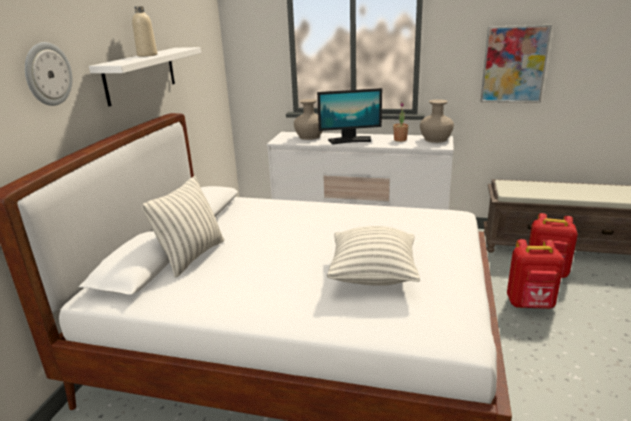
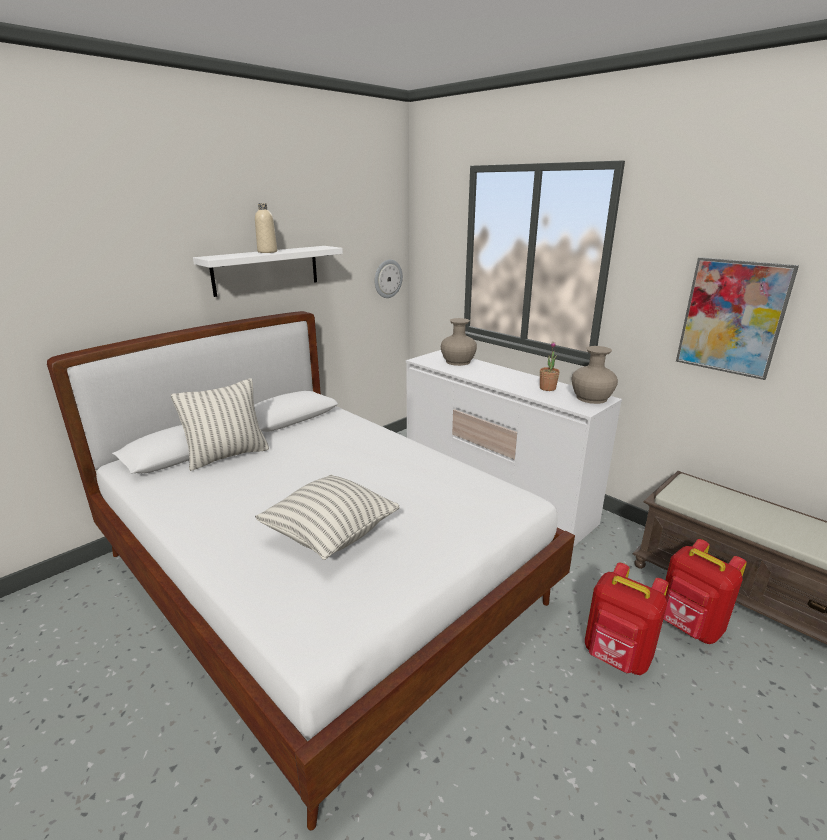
camera: 30 degrees right, 0 degrees up
(47, 74) = (138, 262): wall clock -> wall clock (387, 278)
(350, 140) = (491, 375): monitor -> none

